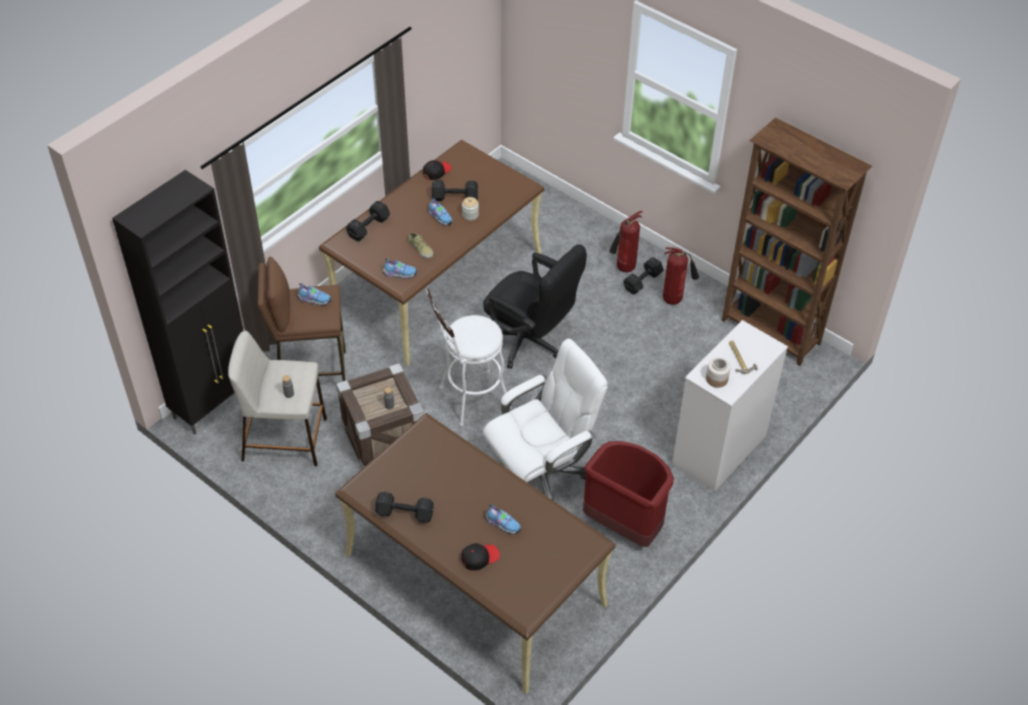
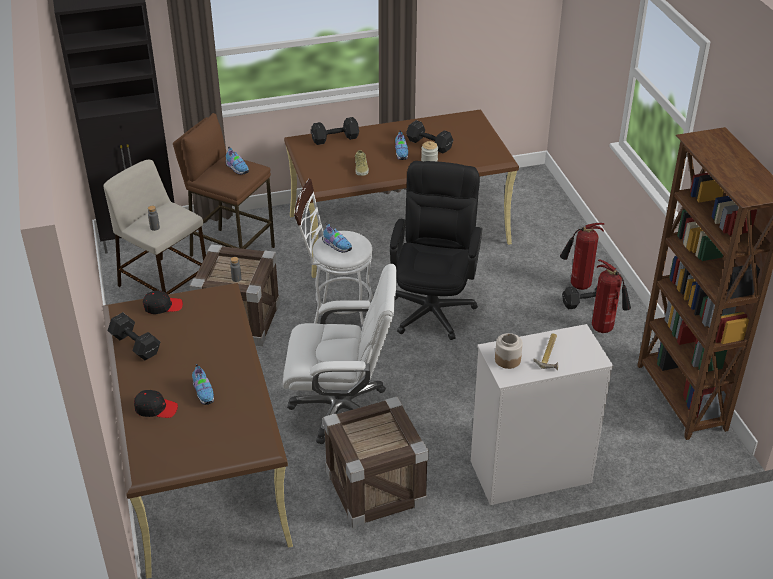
camera: 35 degrees right, 10 degrees down
(399, 274) = (324, 178): shoe -> shoe (336, 245)
(436, 171) = (433, 122): black cap -> black cap (163, 306)
(529, 342) = (434, 305): black office chair -> black office chair turned 150 degrees counterclockwise
(624, 524) = (375, 487): red trash can -> crate

